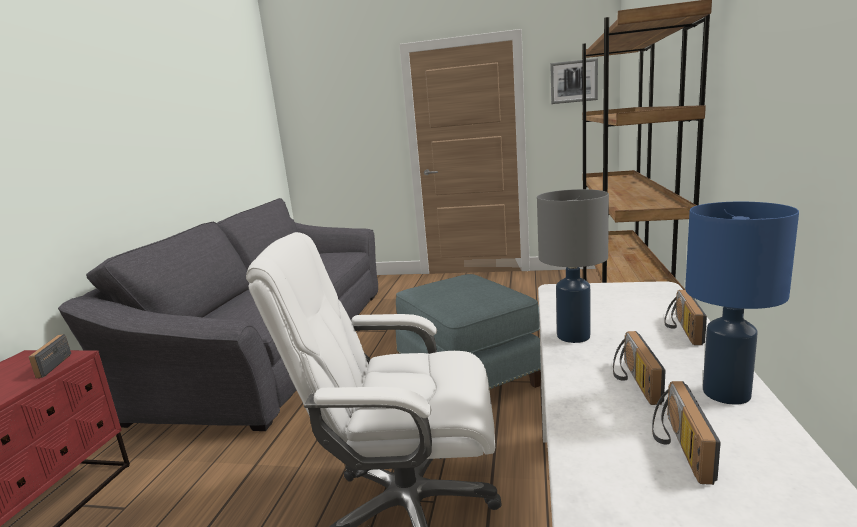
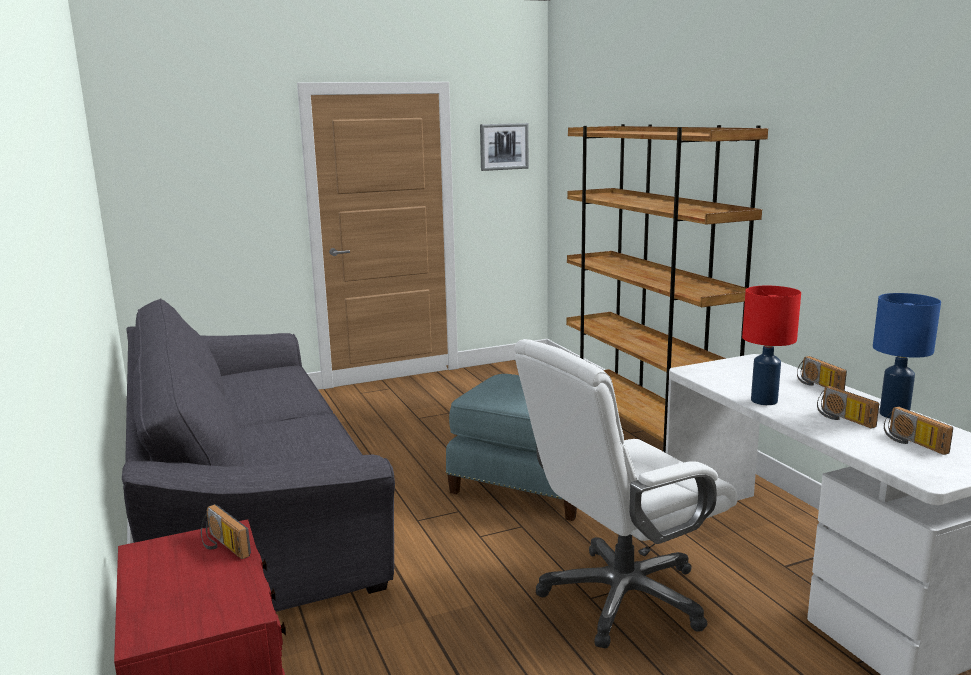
camera: 35 degrees left, 0 degrees up
(574, 336) = (764, 400): grey table lamp -> red table lamp

